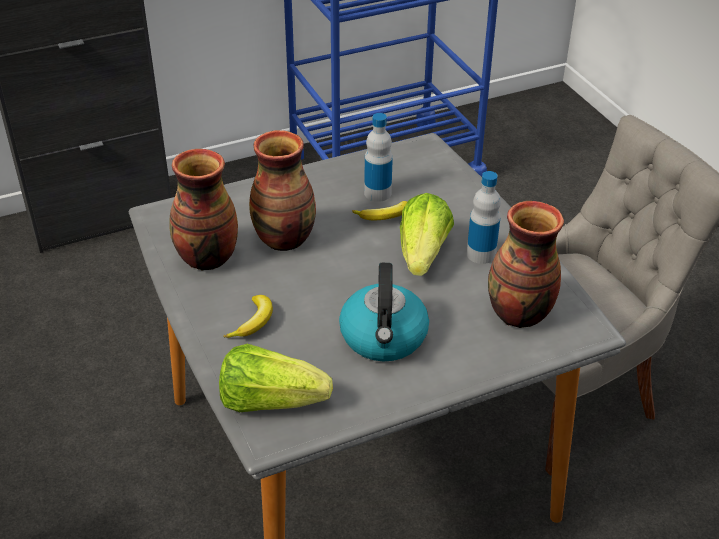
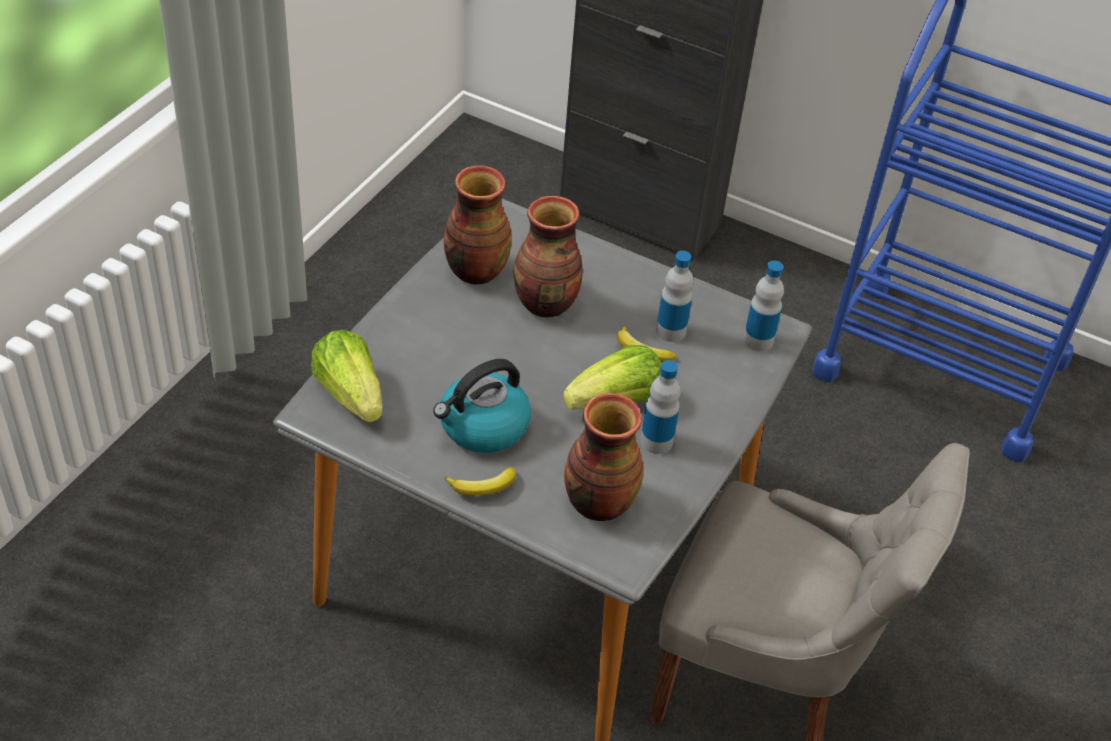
camera: 50 degrees right, 5 degrees up
(253, 322) = (427, 339): banana -> banana (483, 487)
(426, 160) = (758, 340): none -> bottle

